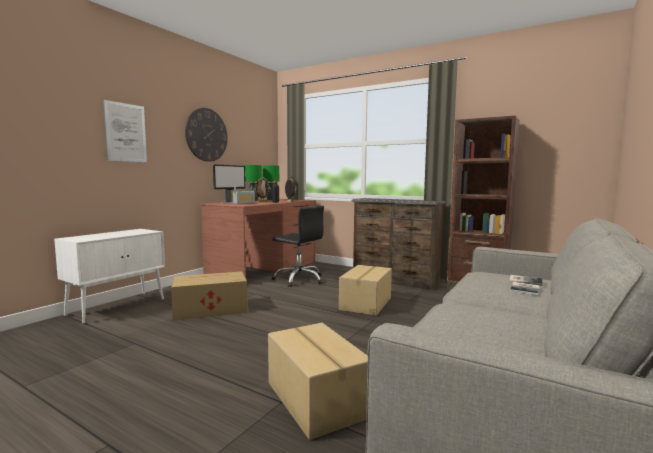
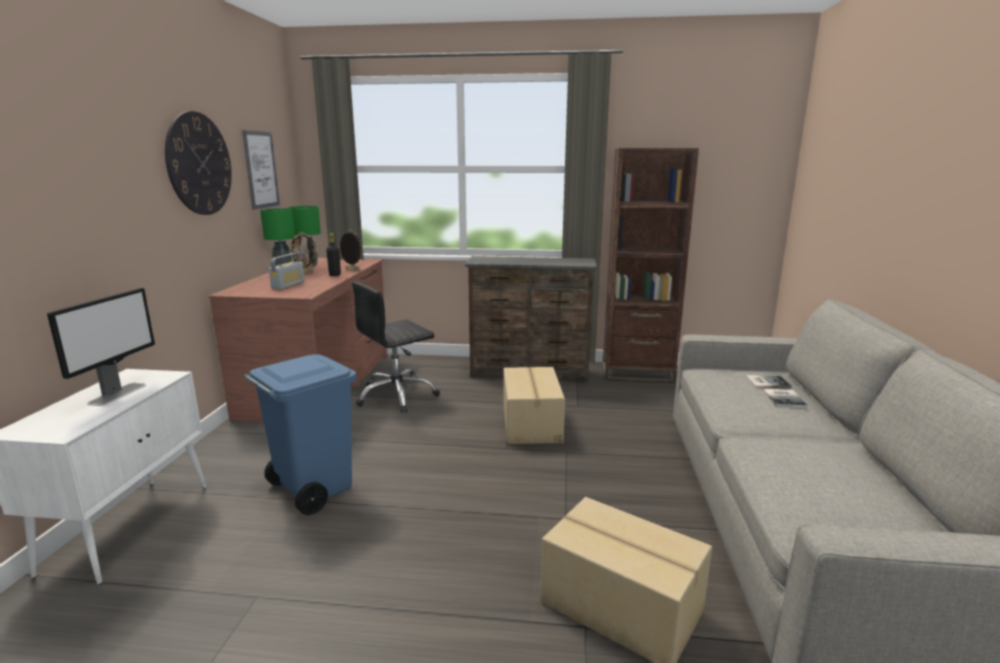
camera: 25 degrees left, 10 degrees up
(125, 132) = (68, 184): picture -> picture (261, 170)
(209, 309) = (313, 489): cardboard box -> blue trash can
(229, 202) = (255, 284): monitor -> monitor (118, 394)
(299, 279) = (397, 395): black office chair -> black office chair turned 135 degrees clockwise

